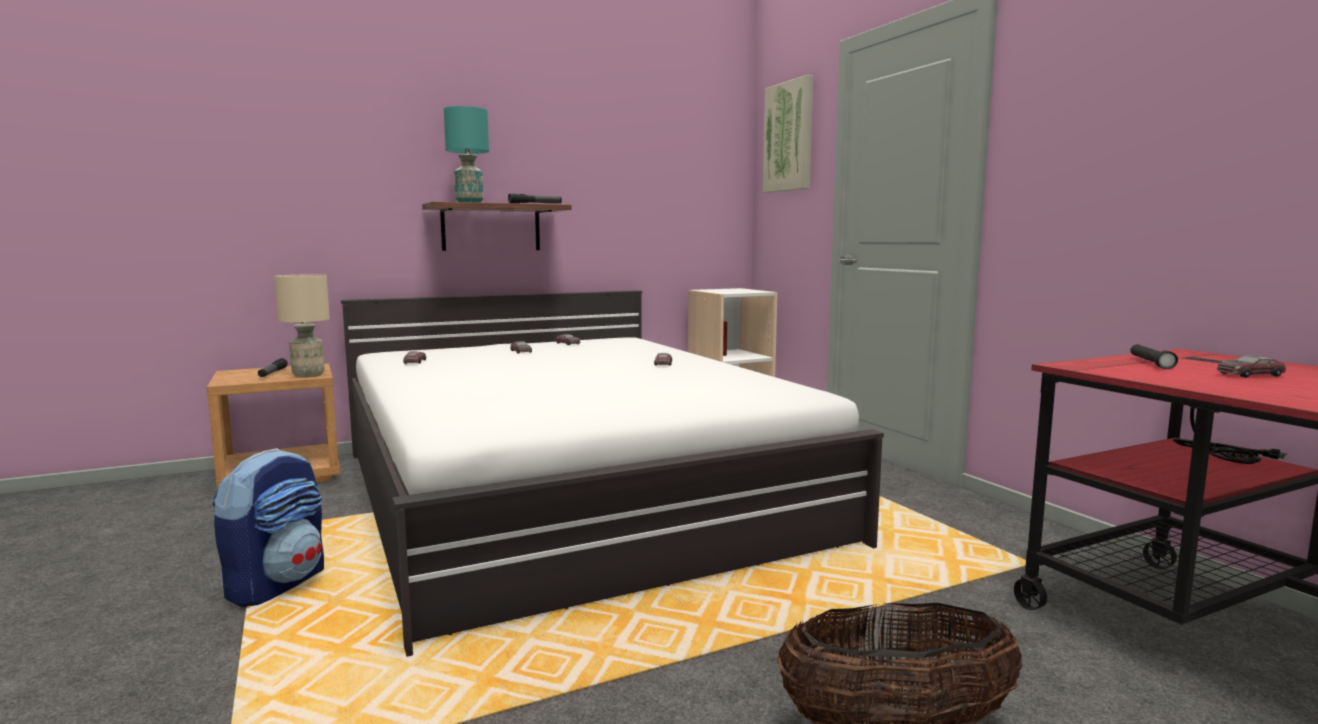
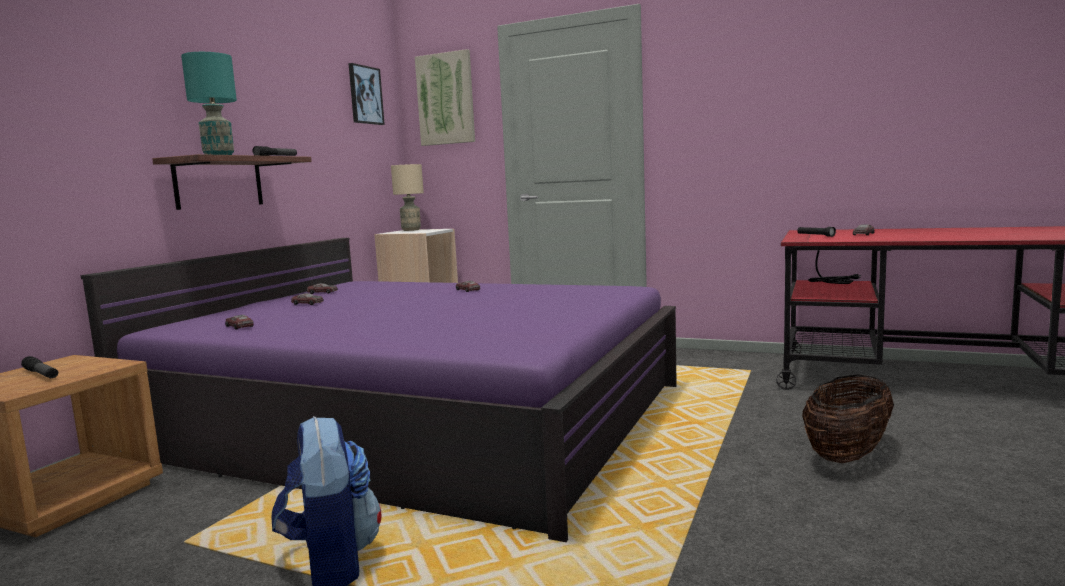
camera: 40 degrees left, 0 degrees up
(309, 375) = (106, 365): beige table lamp -> beige table lamp (411, 230)
(567, 493) = (419, 420): white bed -> purple bed
(697, 136) = (365, 95): none -> picture

